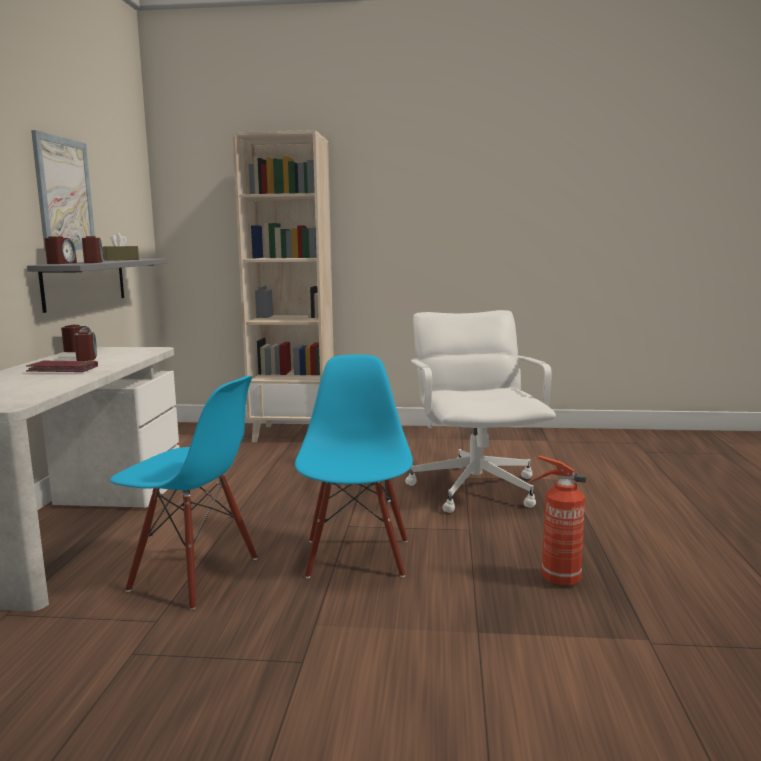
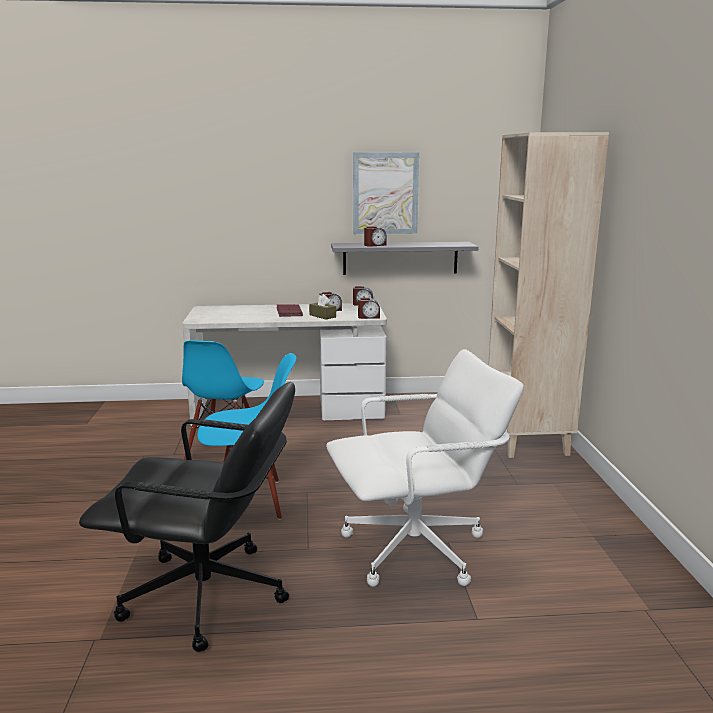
camera: 80 degrees right, 5 degrees up
(61, 263) = (355, 243): alarm clock -> alarm clock (368, 317)
(121, 260) = (430, 243): brown tissue box -> brown tissue box (322, 316)
(558, 579) = (207, 596): fire extinguisher -> black office chair

